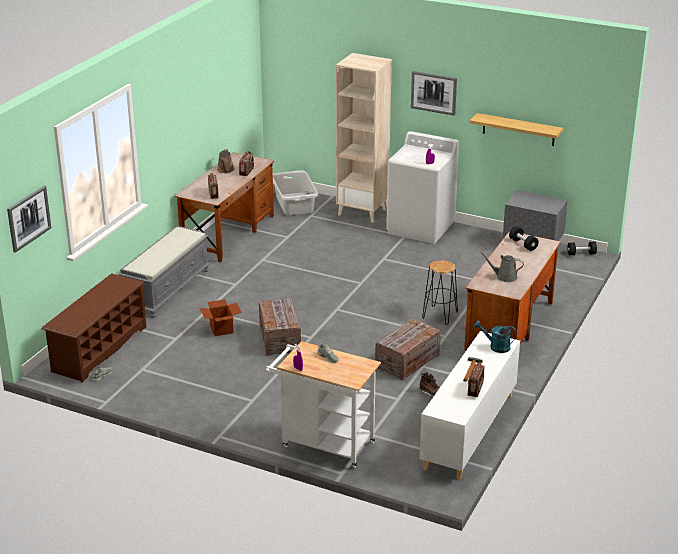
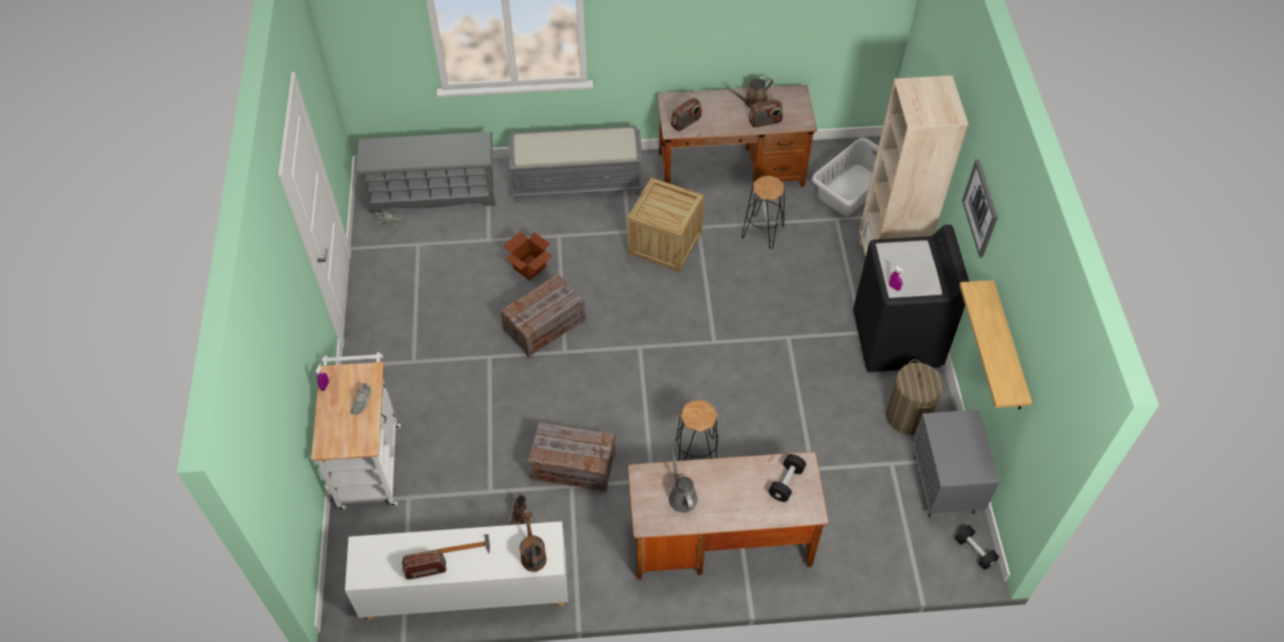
camera: 60 degrees right, 25 degrees up
(28, 218) = (364, 33): picture -> none
(99, 349) = (433, 193): brown shoe rack -> grey shoe rack
(261, 274) = (665, 242): none -> crate
(292, 241) = (762, 232): none -> black stool
(421, 228) = (897, 340): white washing machine -> black washing machine
(477, 242) = (907, 416): none -> laundry basket
(496, 347) = (532, 554): turquoise watering can -> brown watering can

